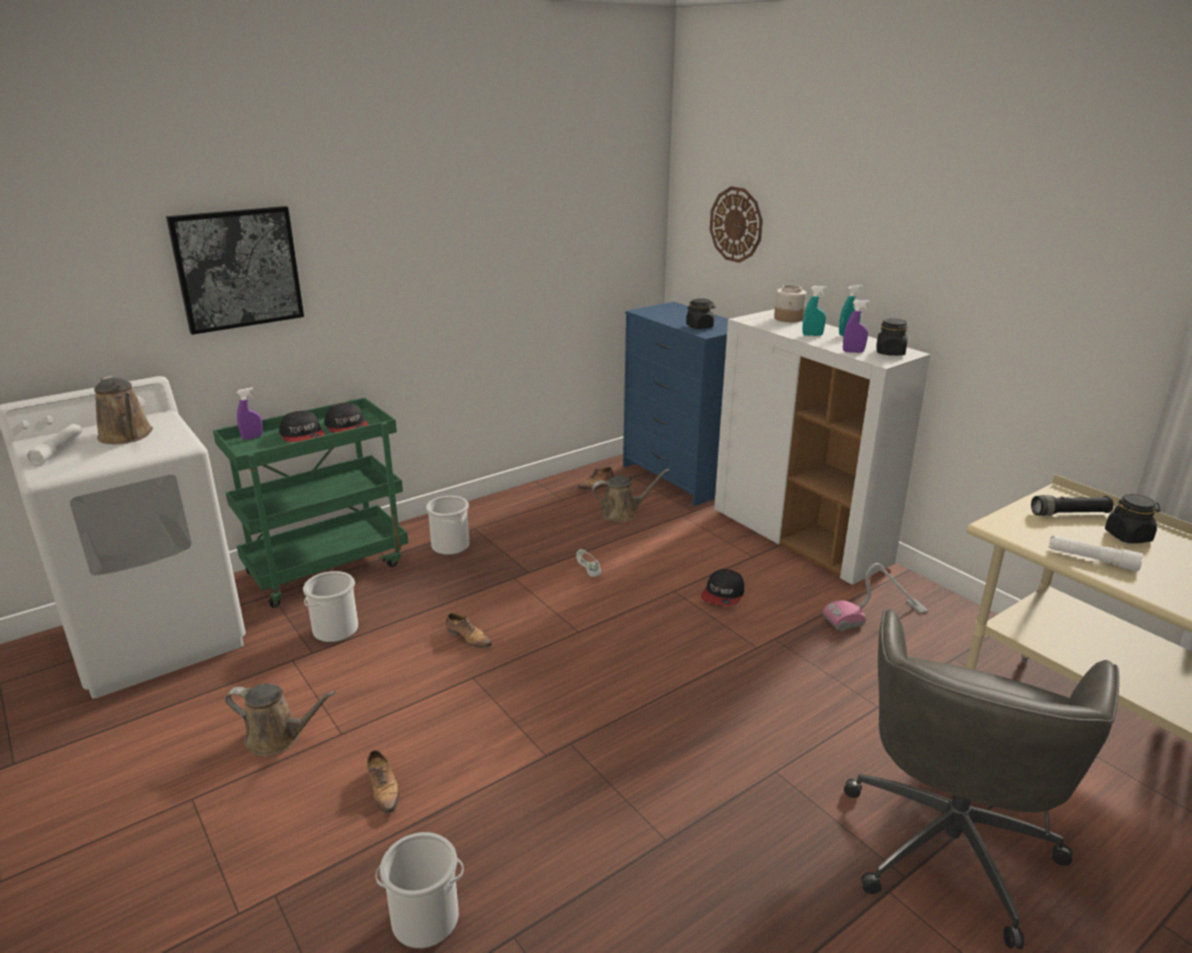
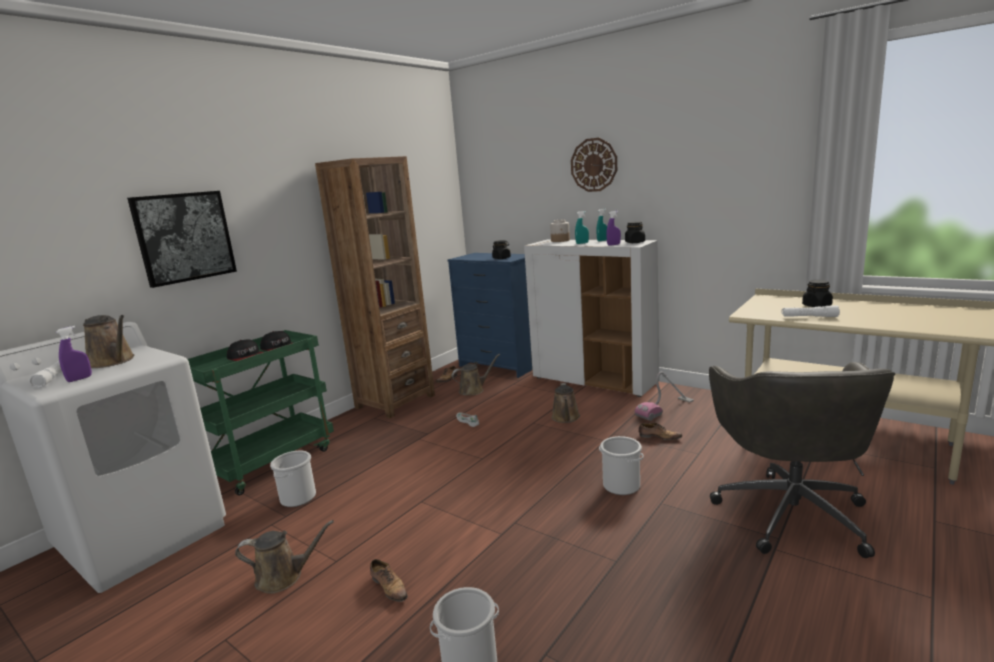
camera: 15 degrees left, 10 degrees down
(252, 437) = (206, 365): purple spray bottle -> purple spray bottle (79, 379)
(451, 546) = (362, 430): bucket -> bucket (621, 485)
(468, 638) = (405, 479): shoe -> shoe (659, 437)
(511, 507) = (395, 401): none -> brown bookcase
(723, 594) = (566, 418): cap -> brown watering can
(736, 224) = (511, 193): wall clock -> wall clock (594, 165)
(1069, 514) = (777, 303): black flashlight -> none

